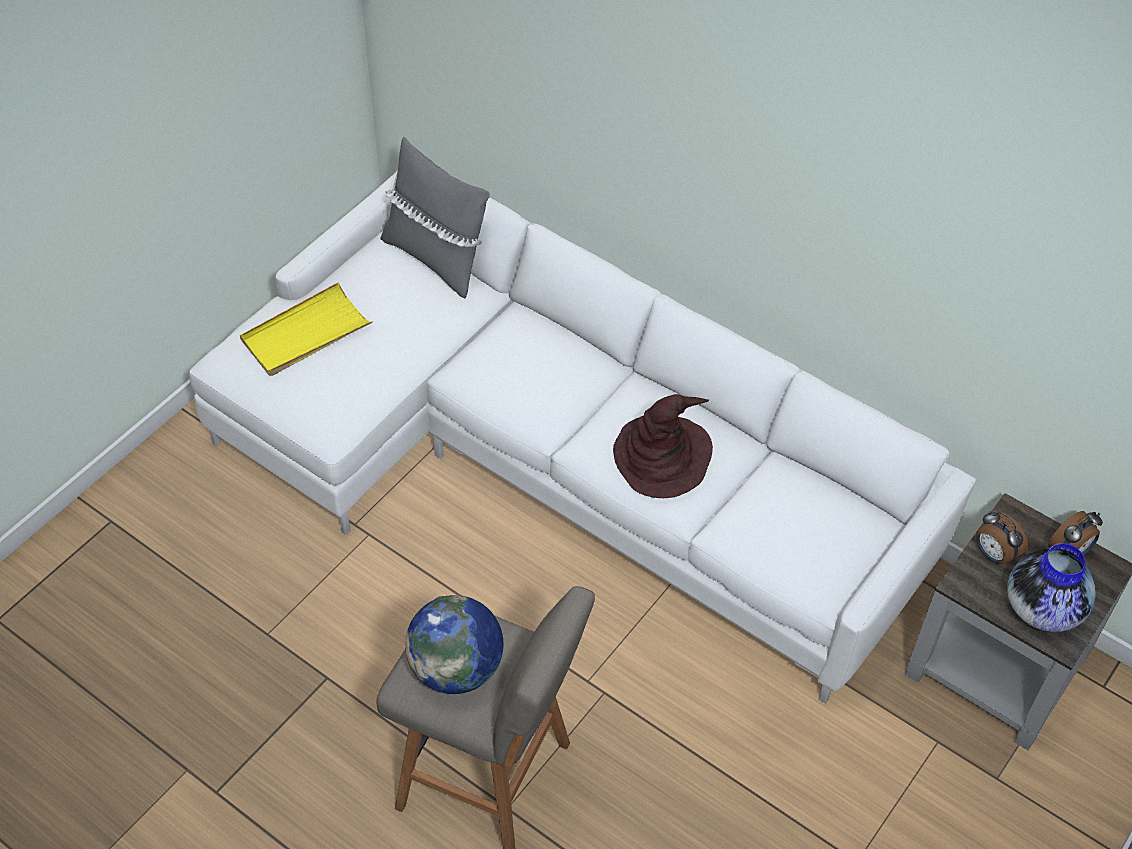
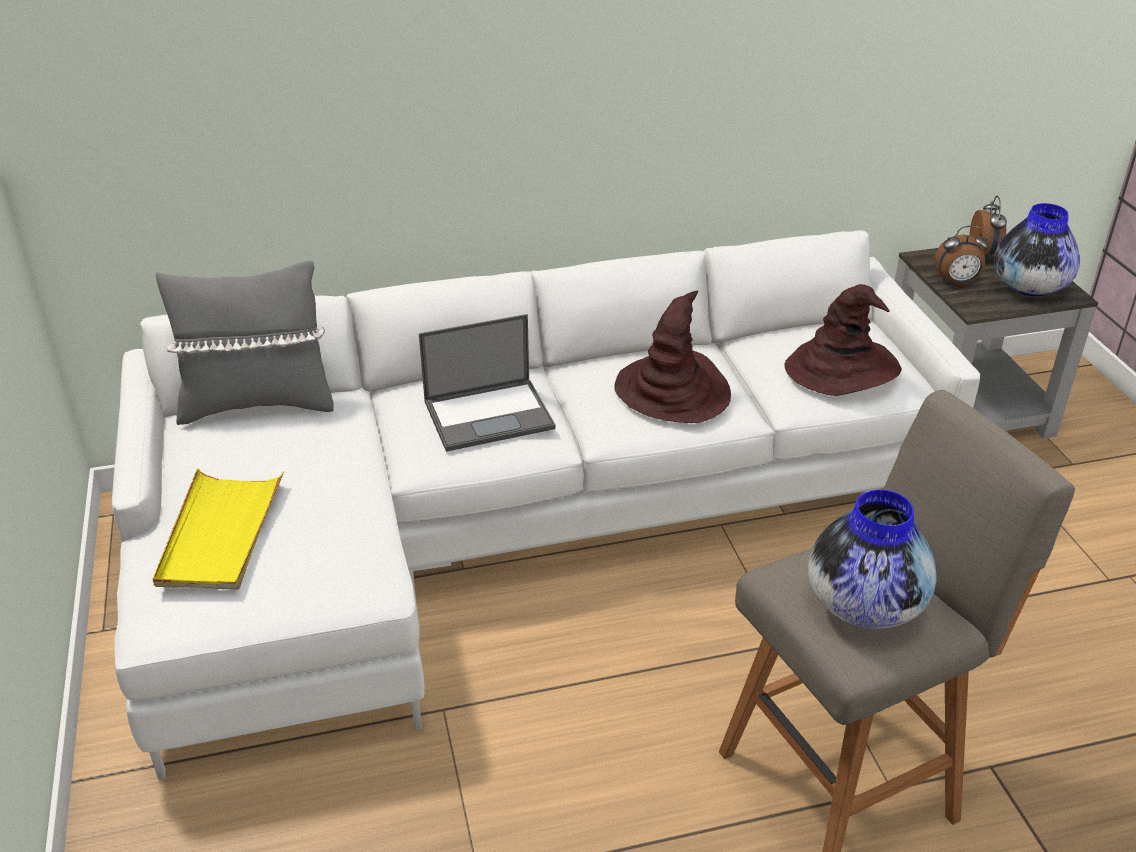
camera: 50 degrees left, 15 degrees down
(456, 669) = (864, 605): globe -> vase
(538, 377) = (490, 414): none -> laptop
(793, 540) = (842, 369): none -> brown hat

